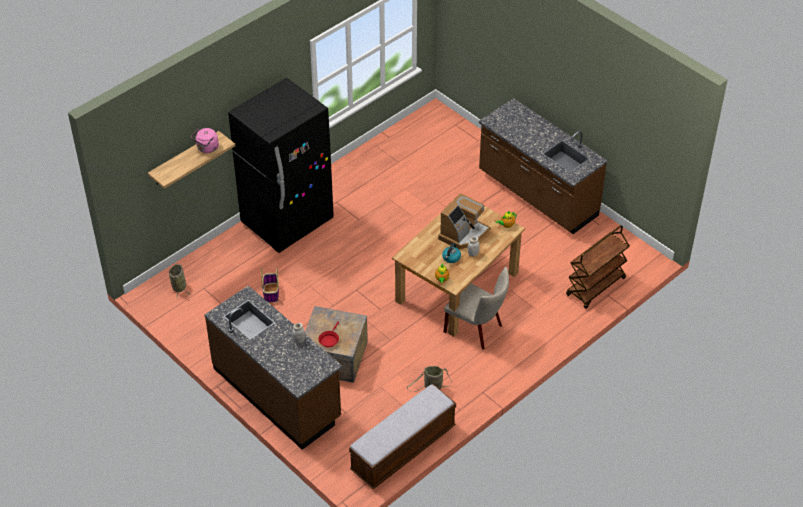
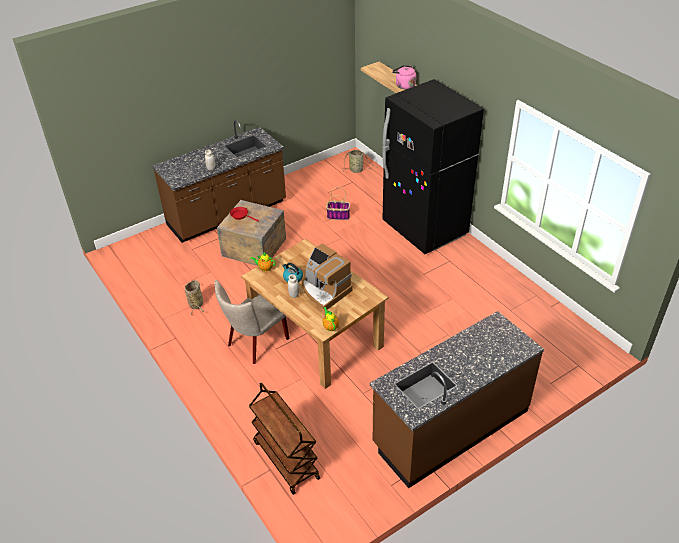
camera: 100 degrees right, 5 degrees down
(403, 449) = (138, 279): bench -> none

